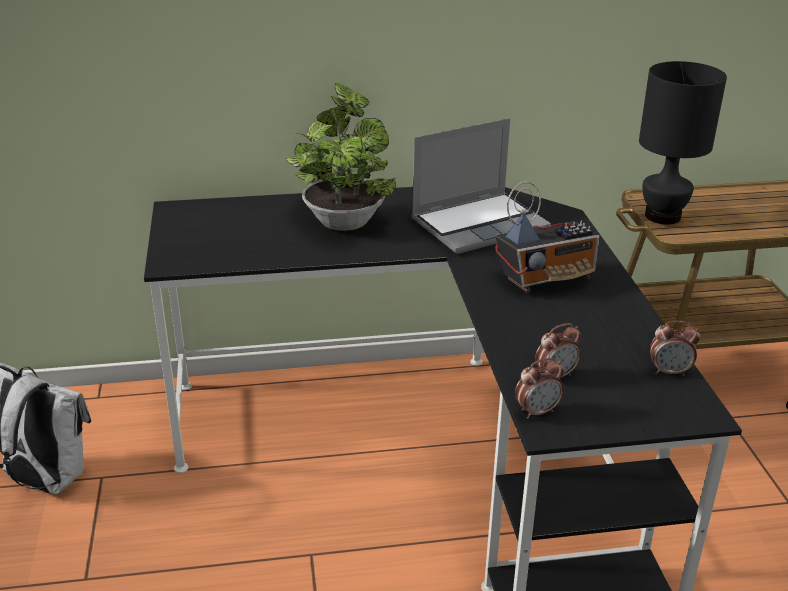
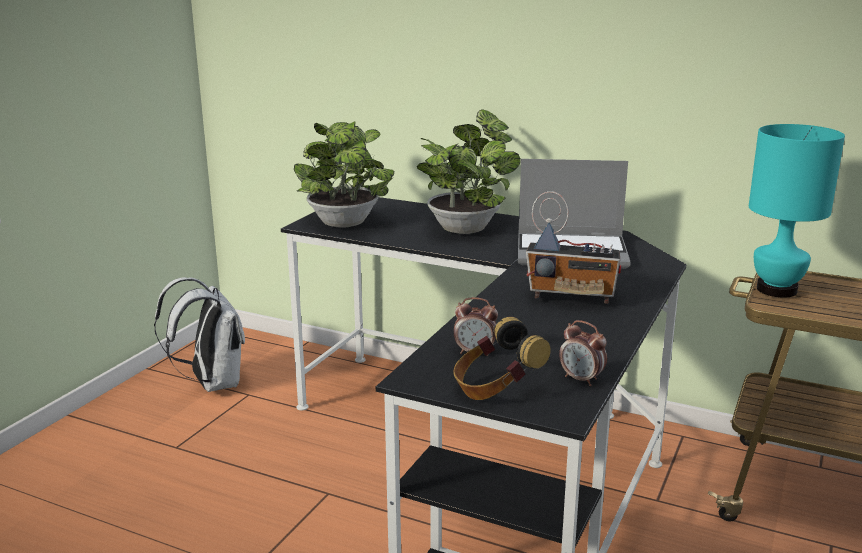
camera: 35 degrees right, 10 degrees down
(213, 251) = (345, 225): none -> potted plant
(537, 411) = (422, 367): alarm clock -> none
(624, 410) = (496, 389): none -> headphones
(661, 216) = (775, 289): black table lamp -> turquoise table lamp

